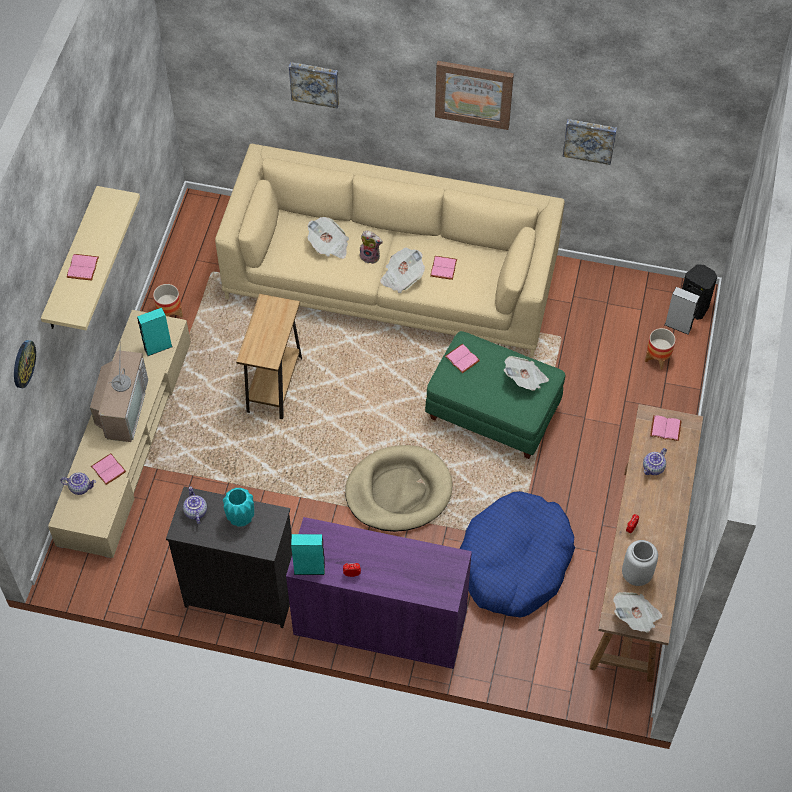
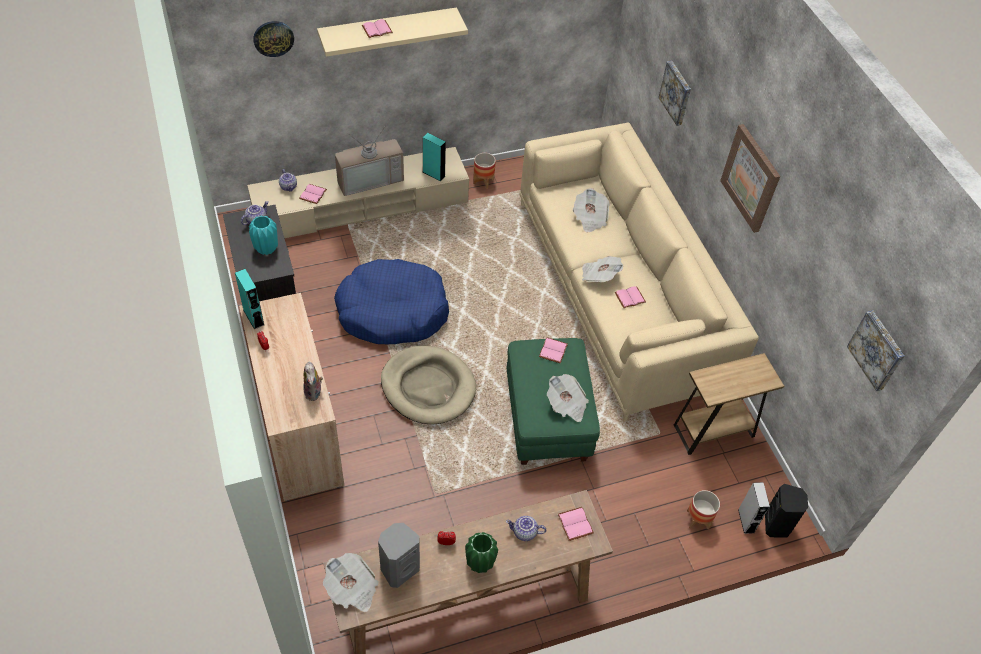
camera: 55 degrees right, 5 degrees down
(274, 385) = (468, 266): brown side table -> brown side table (713, 431)
(370, 256) = (602, 247): plush toy -> plush toy (314, 392)
(380, 623) = (299, 430): purple cabinet -> beige cabinet
(515, 562) = (413, 501): blue dog bed -> blue dog bed (392, 311)
(589, 140) = (799, 293): picture -> picture (877, 350)
(636, 574) = (399, 568): grey vase -> grey speaker
(662, 513) = (480, 562): none -> green vase

